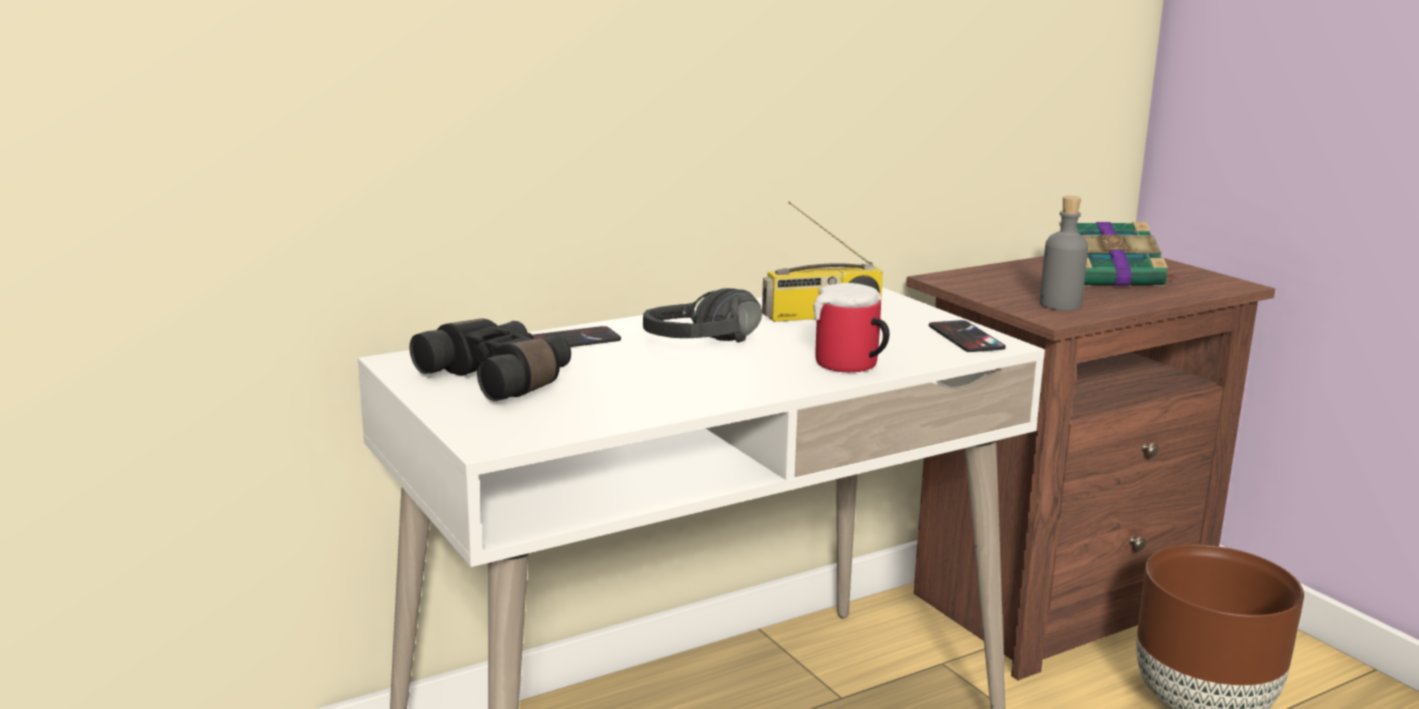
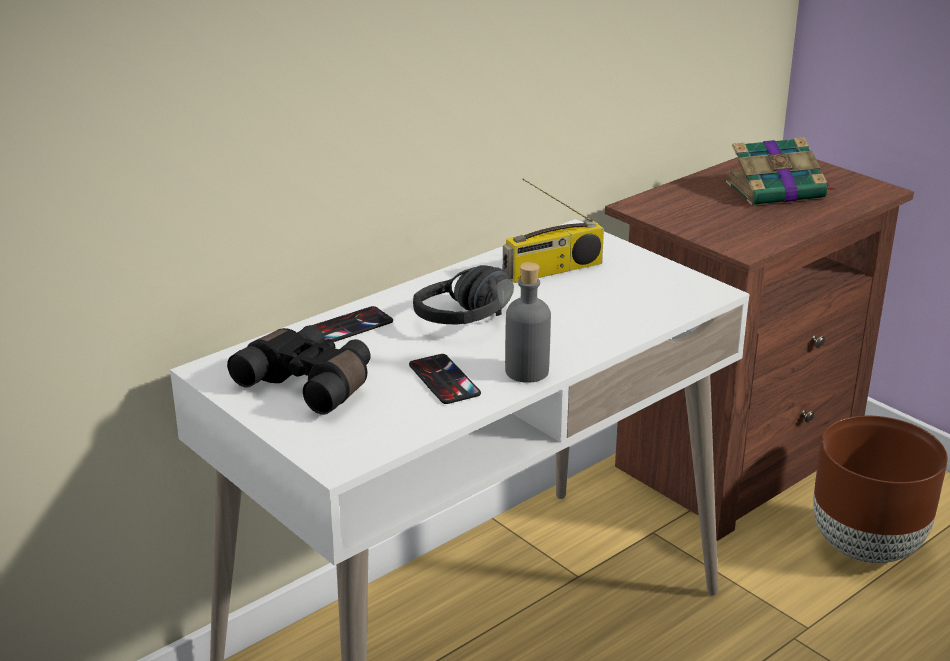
camera: 10 degrees left, 10 degrees up
(851, 366) = (599, 334): mug -> none
(965, 337) = (681, 286): phone -> phone (444, 380)
(1060, 305) = (745, 232): grey bottle -> grey bottle (527, 371)

